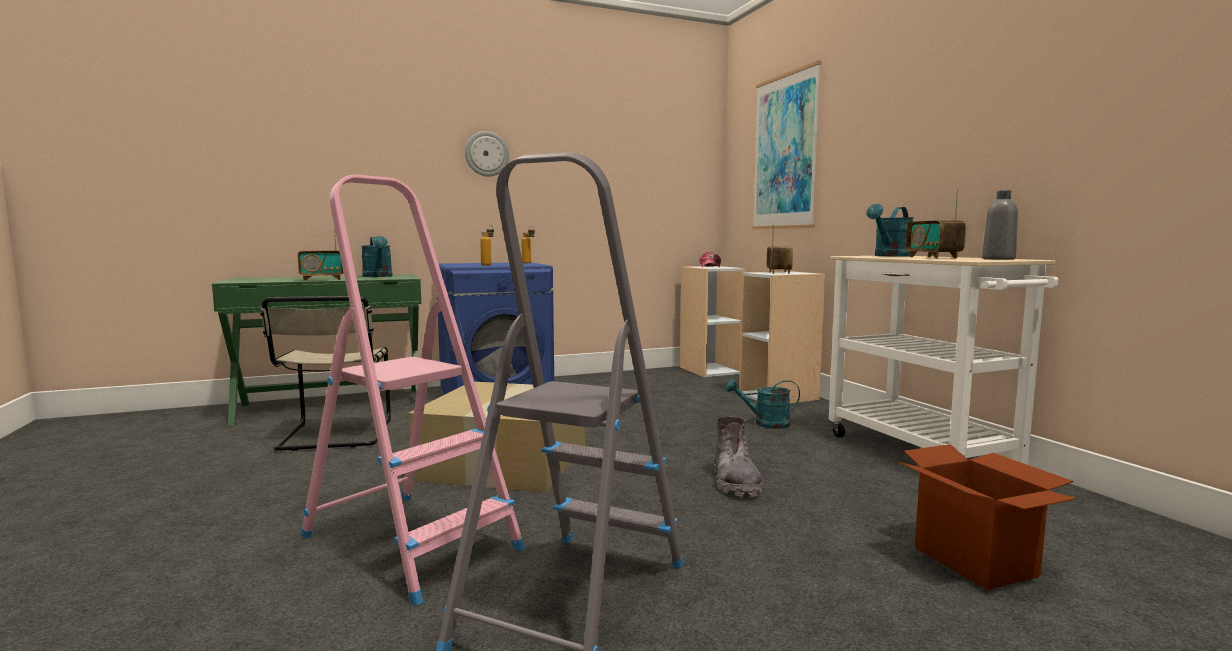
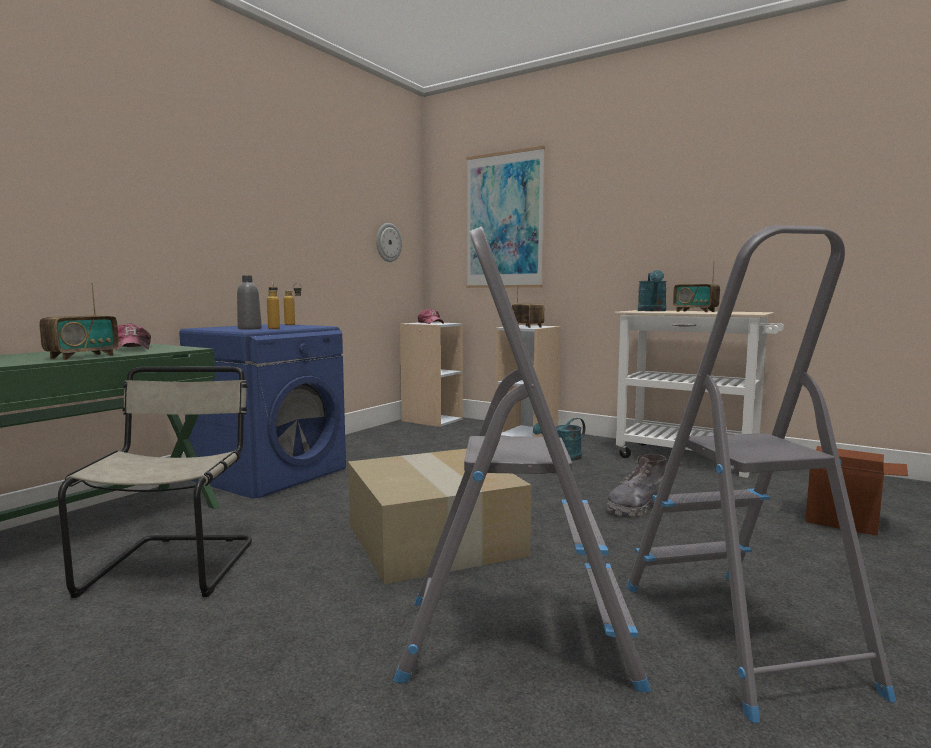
camera: 35 degrees left, 0 degrees up
(335, 436) = (174, 564): beige chair -> beige chair turned 135 degrees counterclockwise
(378, 276) = (132, 348): turquoise watering can -> cap
(412, 542) = (521, 641): pink step ladder -> grey step ladder
(487, 154) = (228, 198): wall clock -> wall clock (388, 242)
(735, 482) = (636, 507): grey boot -> grey boot turned 90 degrees clockwise
(998, 259) = (747, 312): grey bottle -> grey bottle (249, 328)

